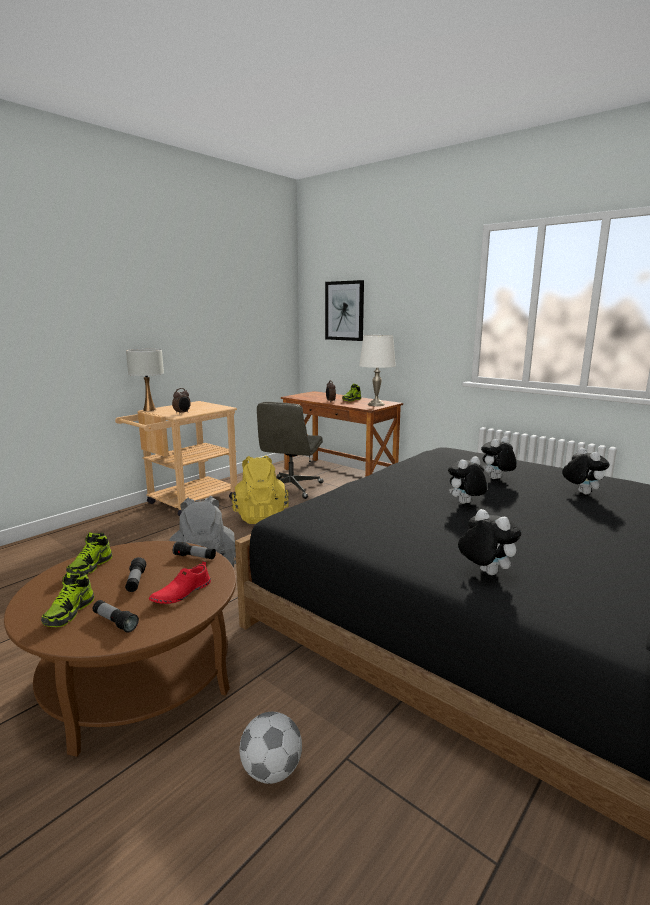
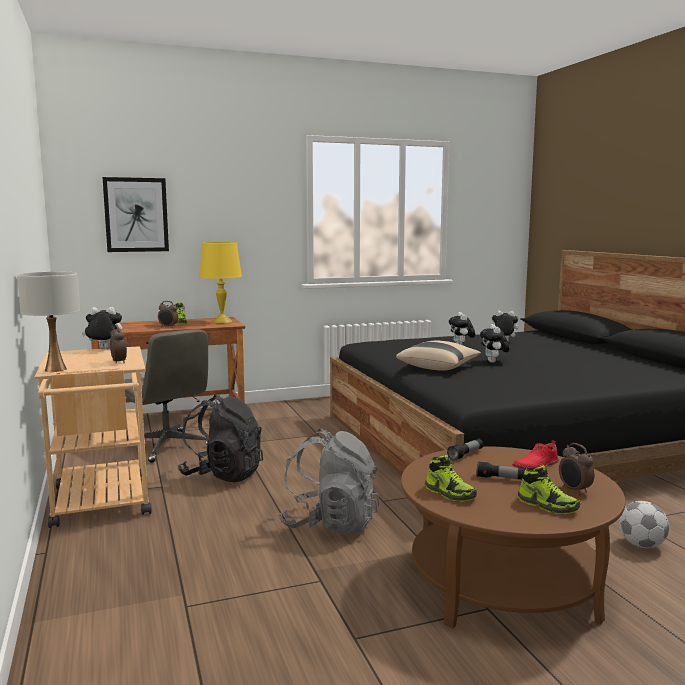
camera: 60 degrees left, 5 degrees down
(115, 622) = (574, 490): flashlight -> alarm clock
(181, 593) = (535, 466): red shoe -> red shoe turned 75 degrees clockwise
(260, 516) = (223, 475): yellow backpack -> black backpack
(376, 404) = (222, 321): white table lamp -> yellow table lamp
(388, 487) = (438, 367): none -> beige pillow
(484, 573) = (608, 378): plush toy -> plush toy (104, 349)

